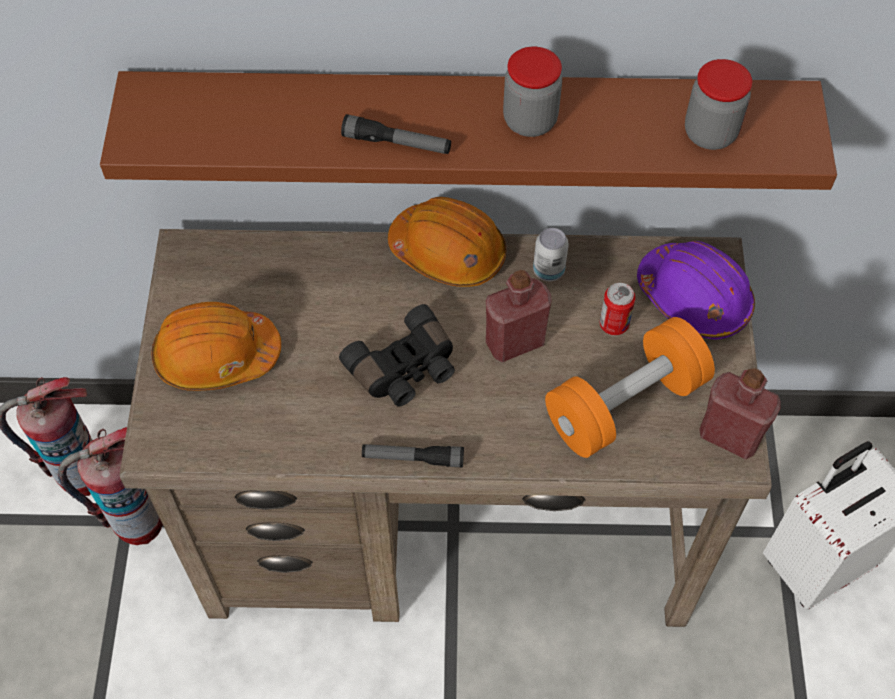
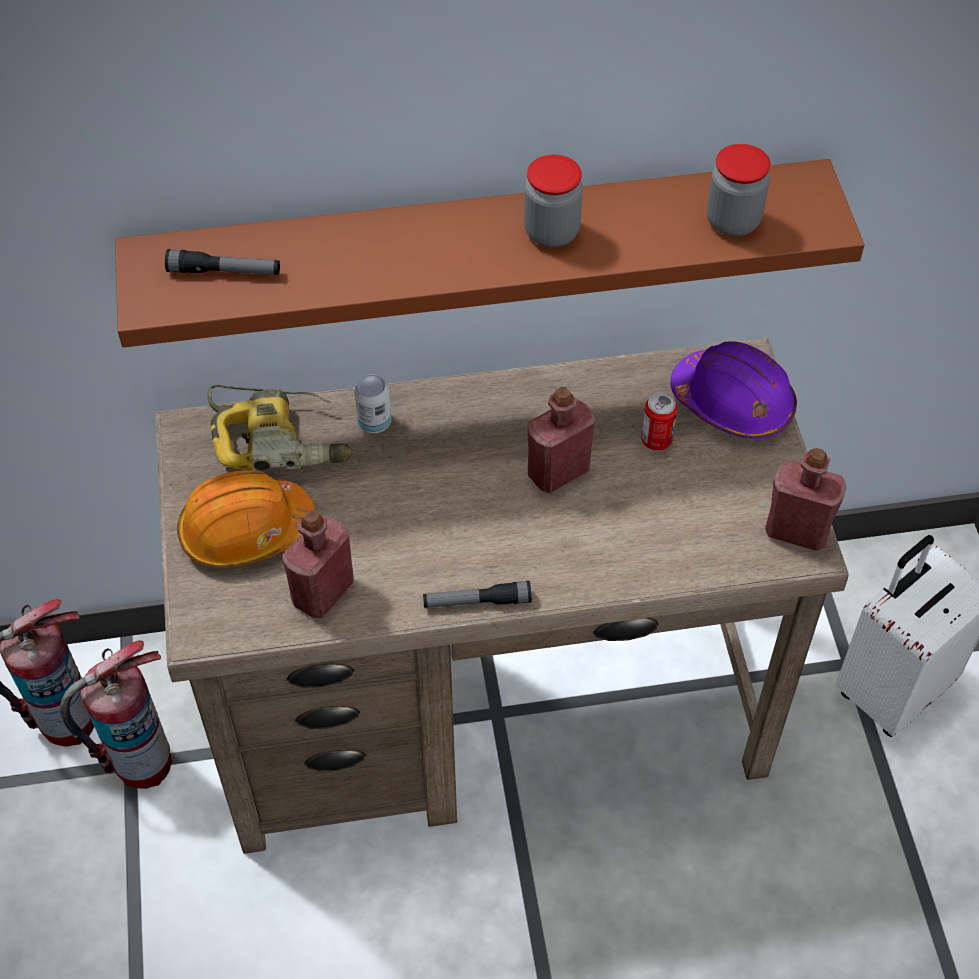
camera: 10 degrees left, 5 degrees down
(267, 270) = (281, 437): none -> power drill
(273, 426) = (323, 592): none -> red bottle
(397, 143) = (422, 271): flashlight -> flashlight (224, 272)
(405, 369) = (449, 515): black binoculars -> none
(448, 252) = (470, 393): orange hard hat -> none
(548, 270) = (578, 396): can -> can (374, 423)
(625, 404) = (684, 516): orange dumbbell -> none

